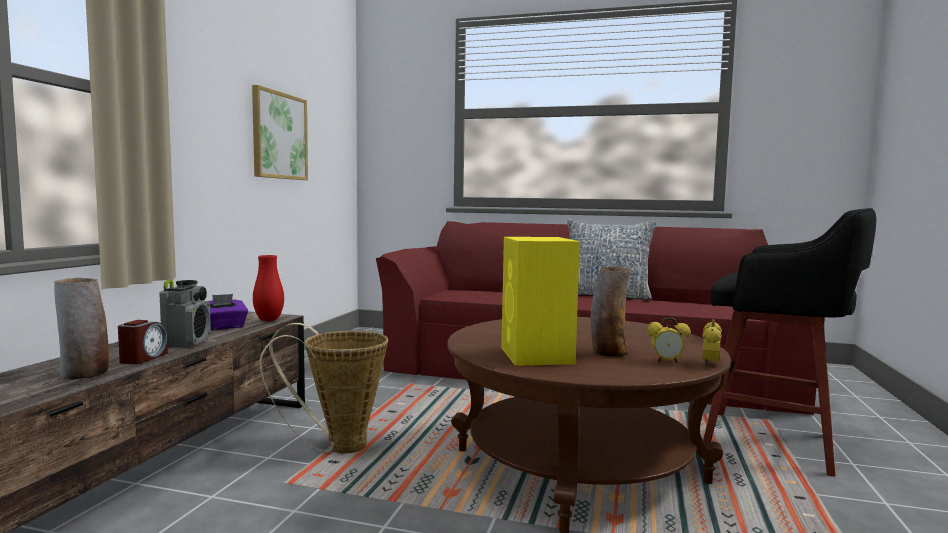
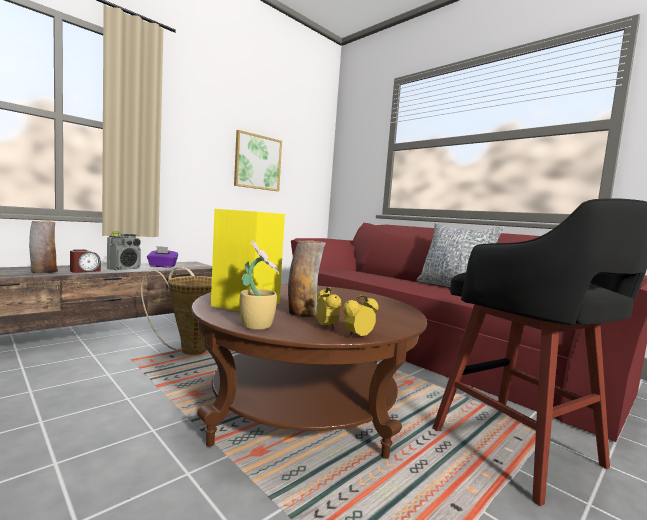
camera: 30 degrees right, 0 degrees up
(269, 320) = (194, 267): red vase -> none
(620, 374) = (257, 325): none -> potted plant
(666, 361) = (326, 327): alarm clock -> alarm clock turned 150 degrees counterclockwise

